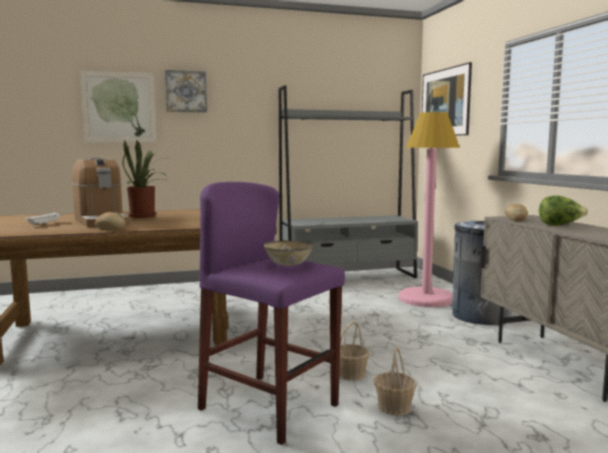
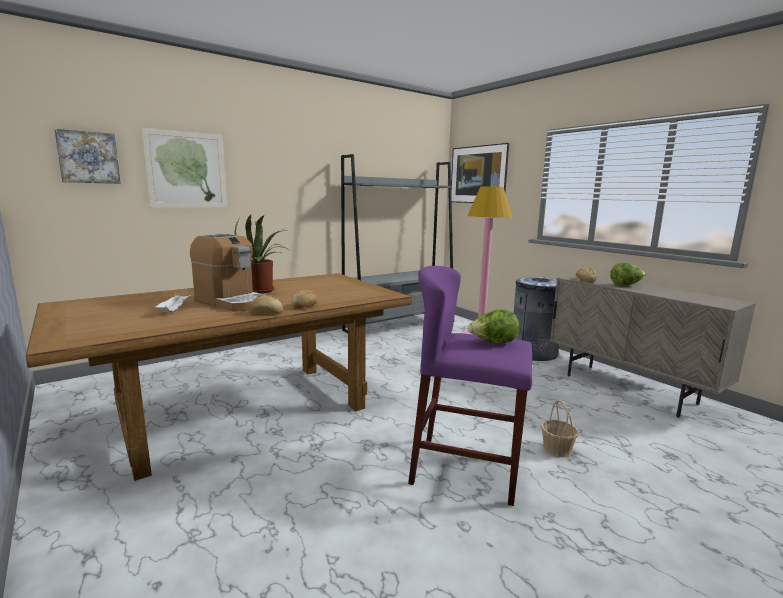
camera: 20 degrees left, 5 degrees up
(155, 227) = (305, 306): none -> bread
(186, 91) = (254, 155): picture -> picture (88, 157)
(289, 264) = (493, 343): bowl -> lettuce
(351, 374) = (495, 422): basket -> none

